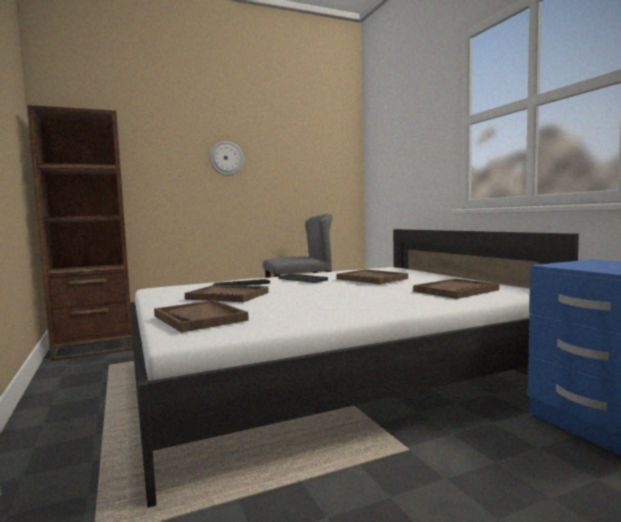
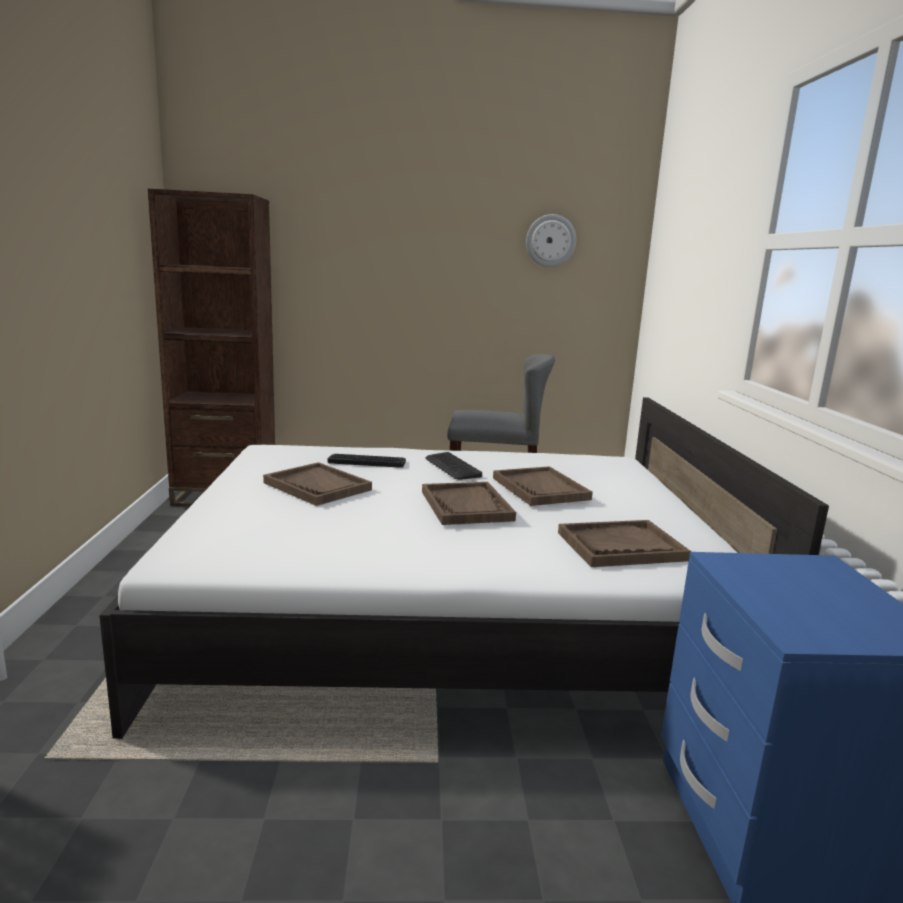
camera: 20 degrees right, 10 degrees up
(200, 318) = (229, 529): brown tray -> brown tray (466, 506)
(226, 158) = (418, 255): wall clock -> wall clock (550, 240)

